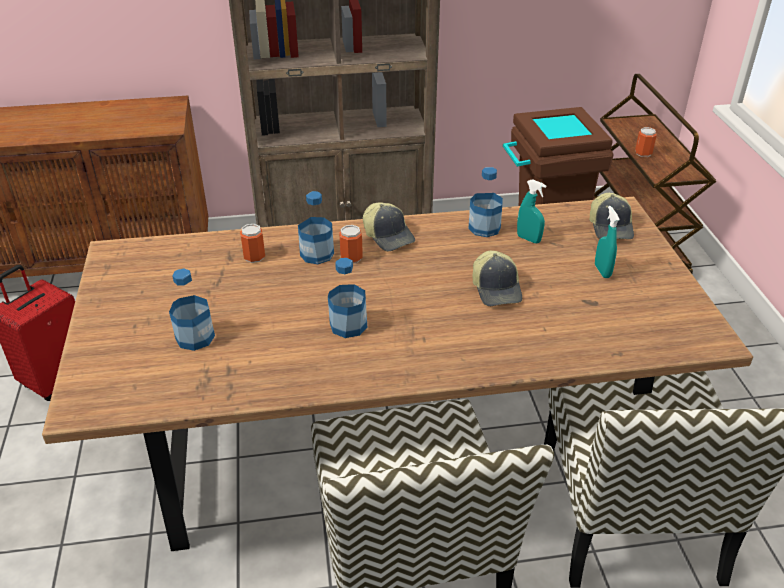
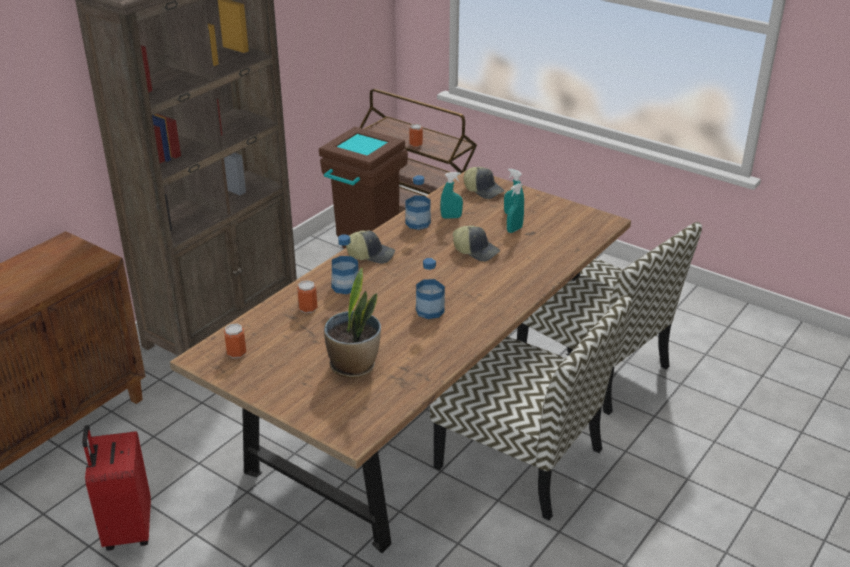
camera: 45 degrees left, 5 degrees down
(195, 337) = (354, 366): bottle -> potted plant
(351, 258) = (369, 277): can -> can (236, 353)
(577, 288) = (514, 230): none -> turquoise spray bottle

